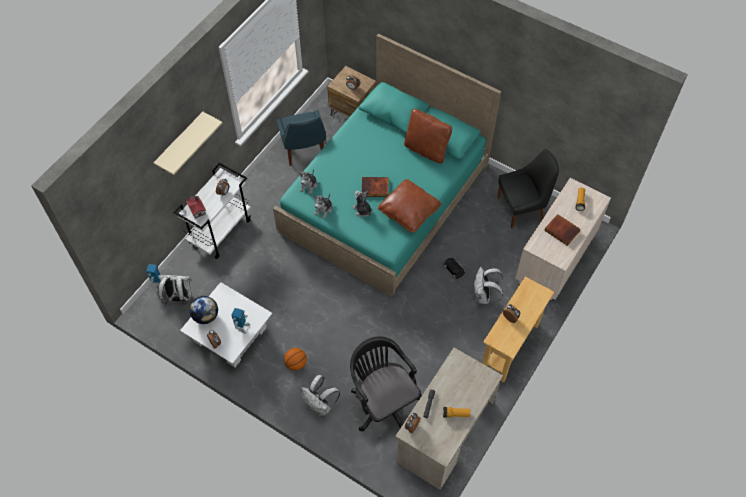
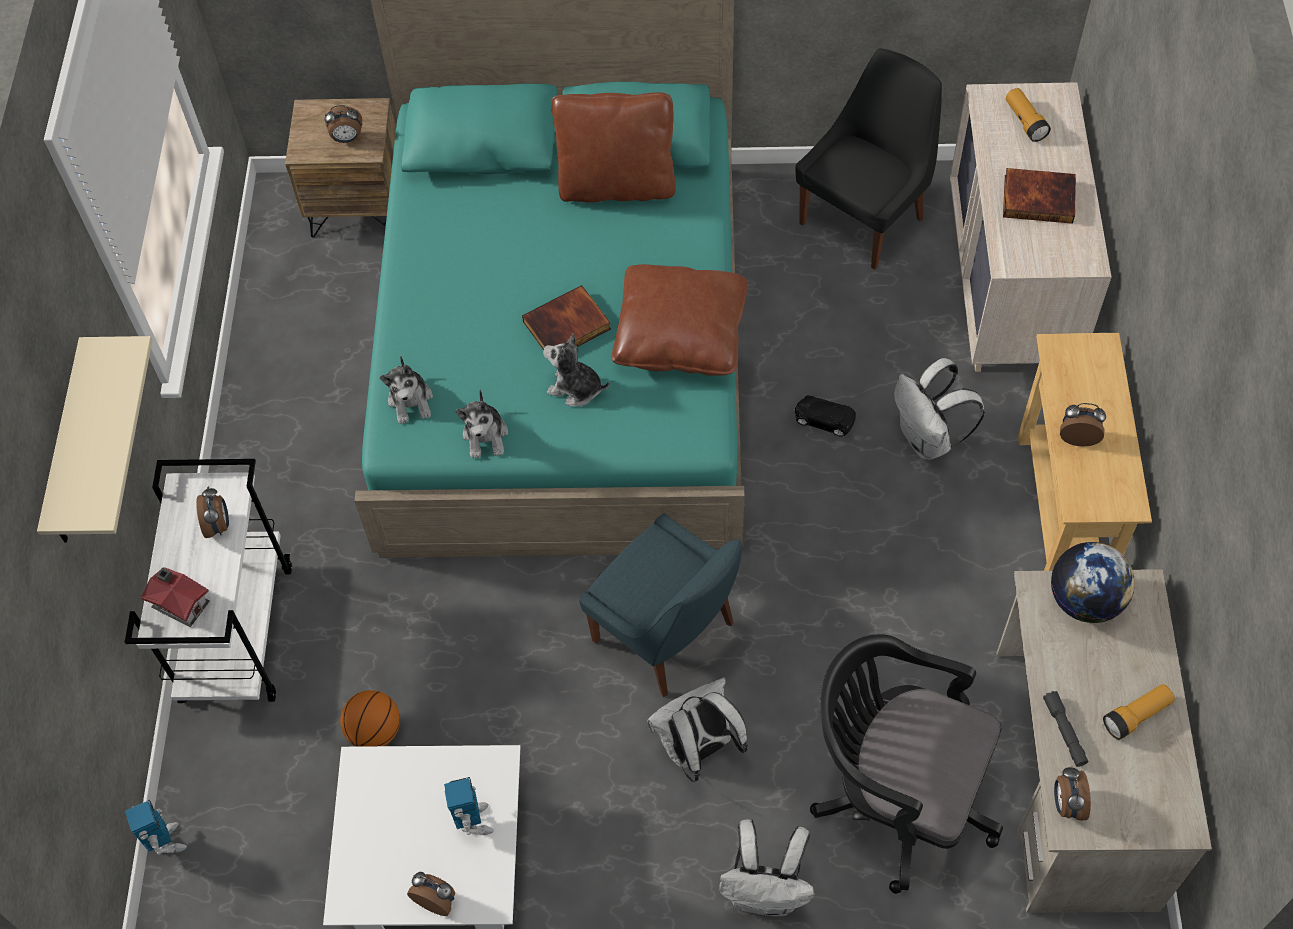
camera: 30 degrees left, 0 degrees up
(179, 298) = (245, 849): white backpack -> white backpack (698, 749)
(206, 316) = (365, 851): globe -> globe (1085, 601)
(296, 363) = (639, 831): basketball -> basketball (375, 731)
(304, 151) = (306, 344): blue chair -> blue chair (667, 635)

